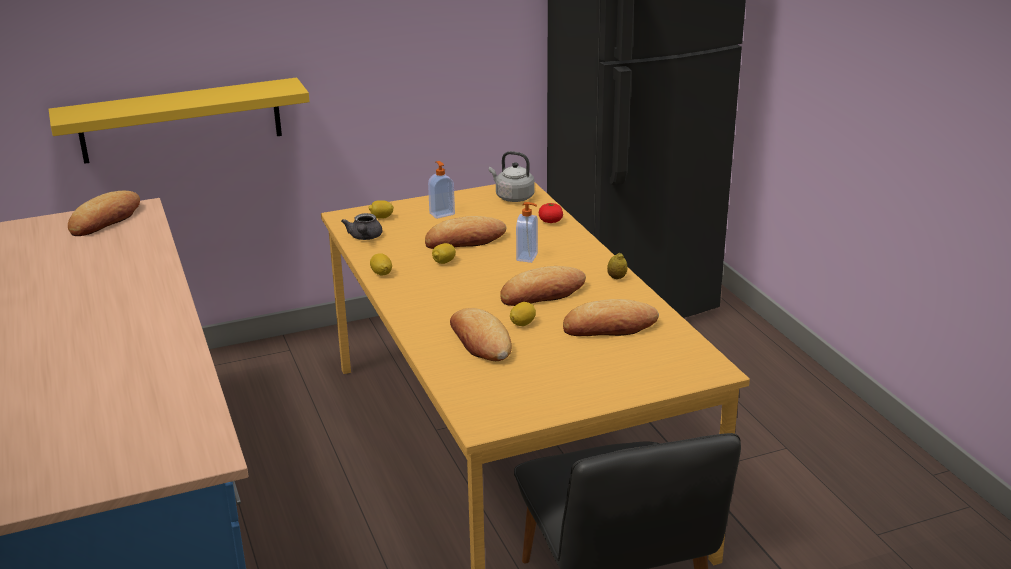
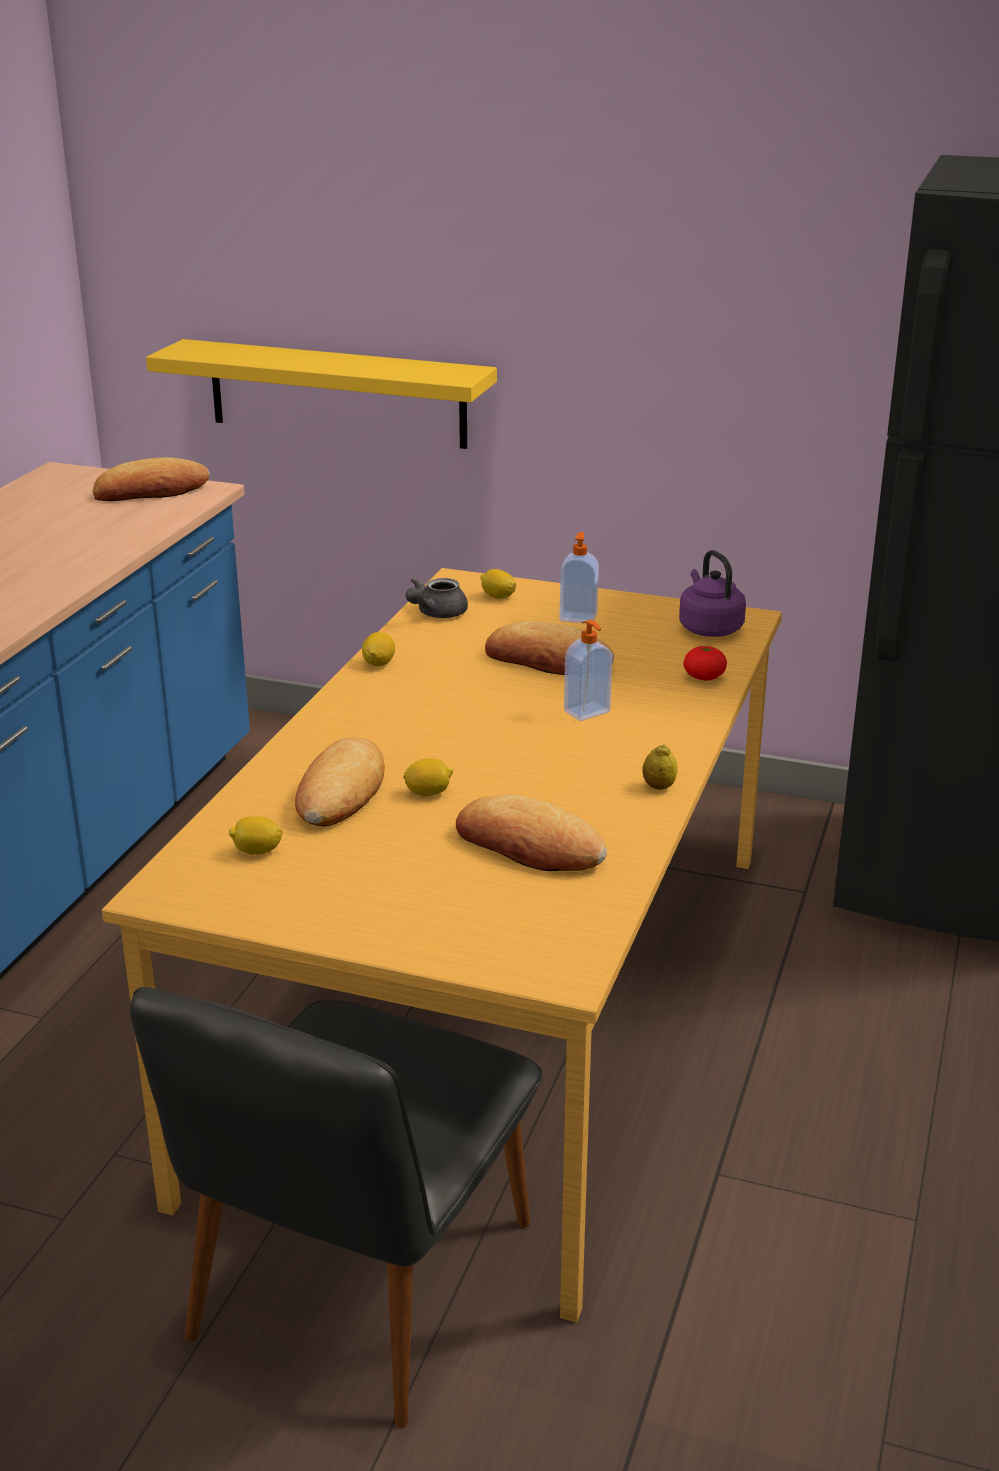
camera: 40 degrees right, 0 degrees up
(444, 262) = (473, 678): lemon -> lemon (257, 851)
(512, 197) = (709, 628): grey kettle -> purple kettle
(542, 293) = (522, 766): bread -> none

